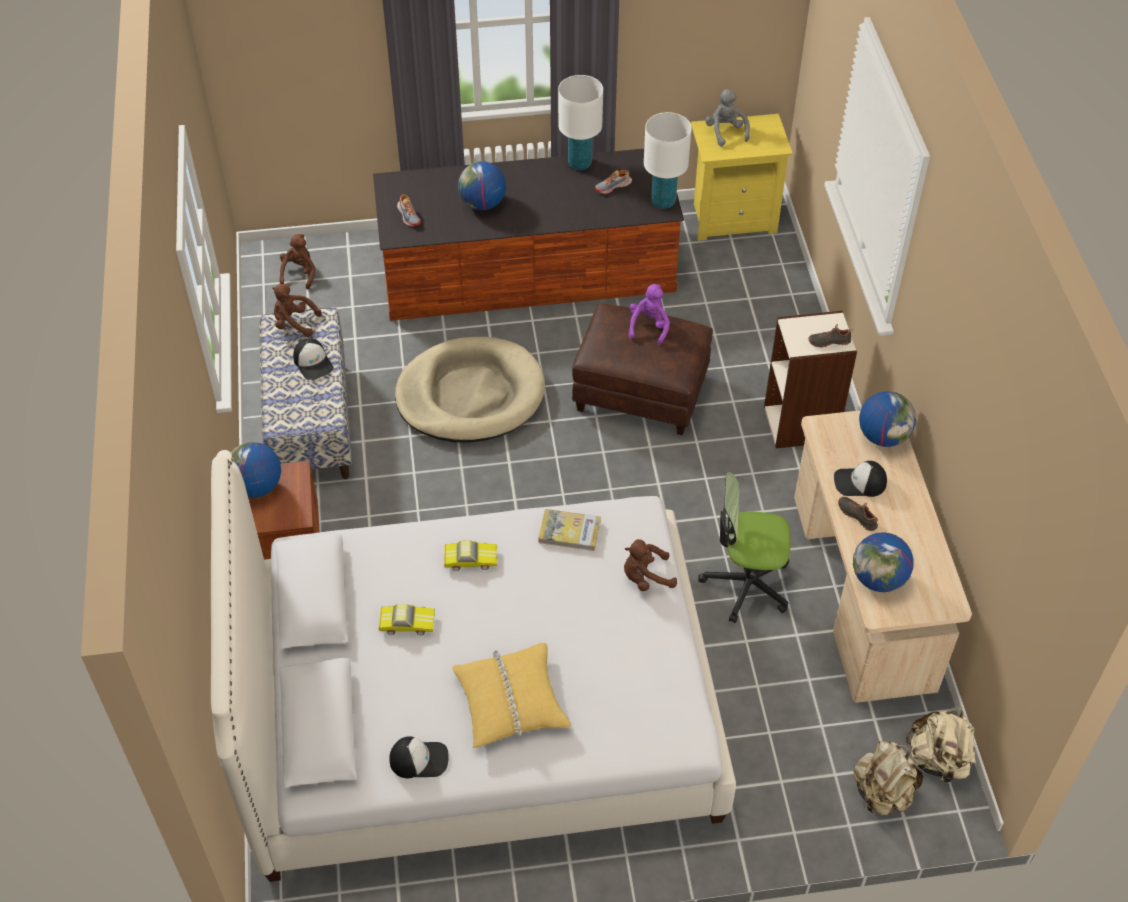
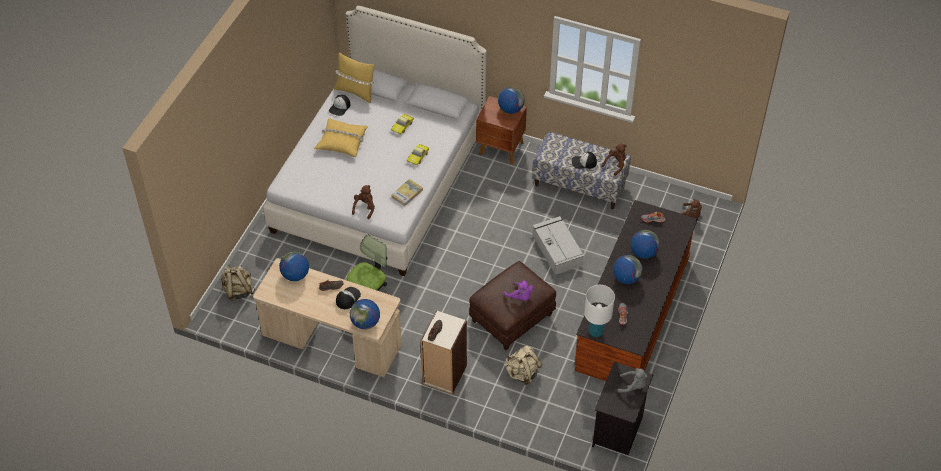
camera: 120 degrees right, 0 degrees up
(356, 756) = (355, 91): none -> yellow pillow
(470, 395) = (557, 249): beige dog bed -> grey storage box
(543, 205) = (626, 278): none -> globe
(579, 163) = (651, 309): white table lamp -> none
(732, 218) = (618, 431): yellow nightstand -> black nightstand
(938, 760) = (235, 318): beige backpack -> beige backpack (522, 373)

